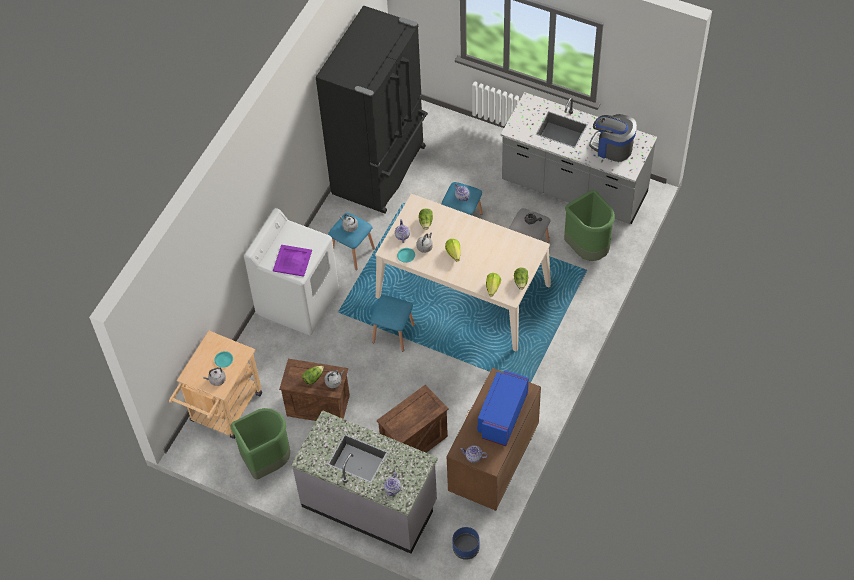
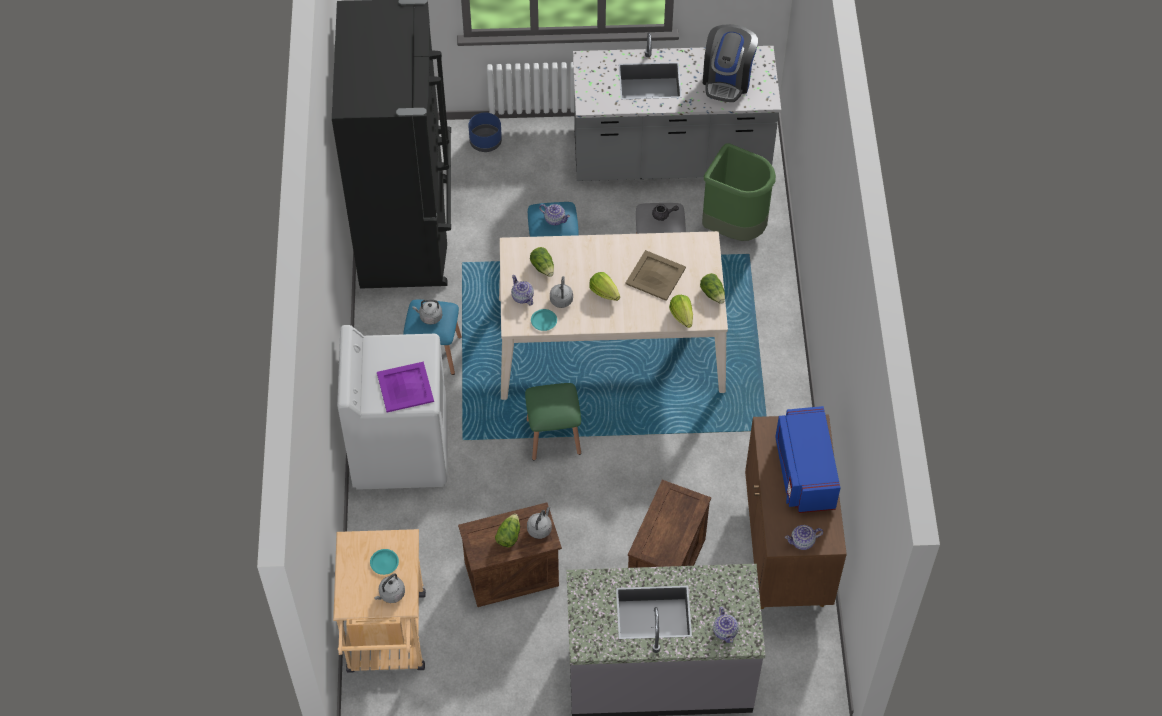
camera: 30 degrees left, 0 degrees up
(266, 462) = (488, 681): green trash can -> none
(393, 333) = (553, 436): blue stool -> green stool
(466, 548) = (817, 671): blue planter -> blue planter (486, 141)
(492, 256) = (656, 275): none -> beige tray
(612, 147) = (727, 79): coffee machine -> coffee machine turned 75 degrees counterclockwise

